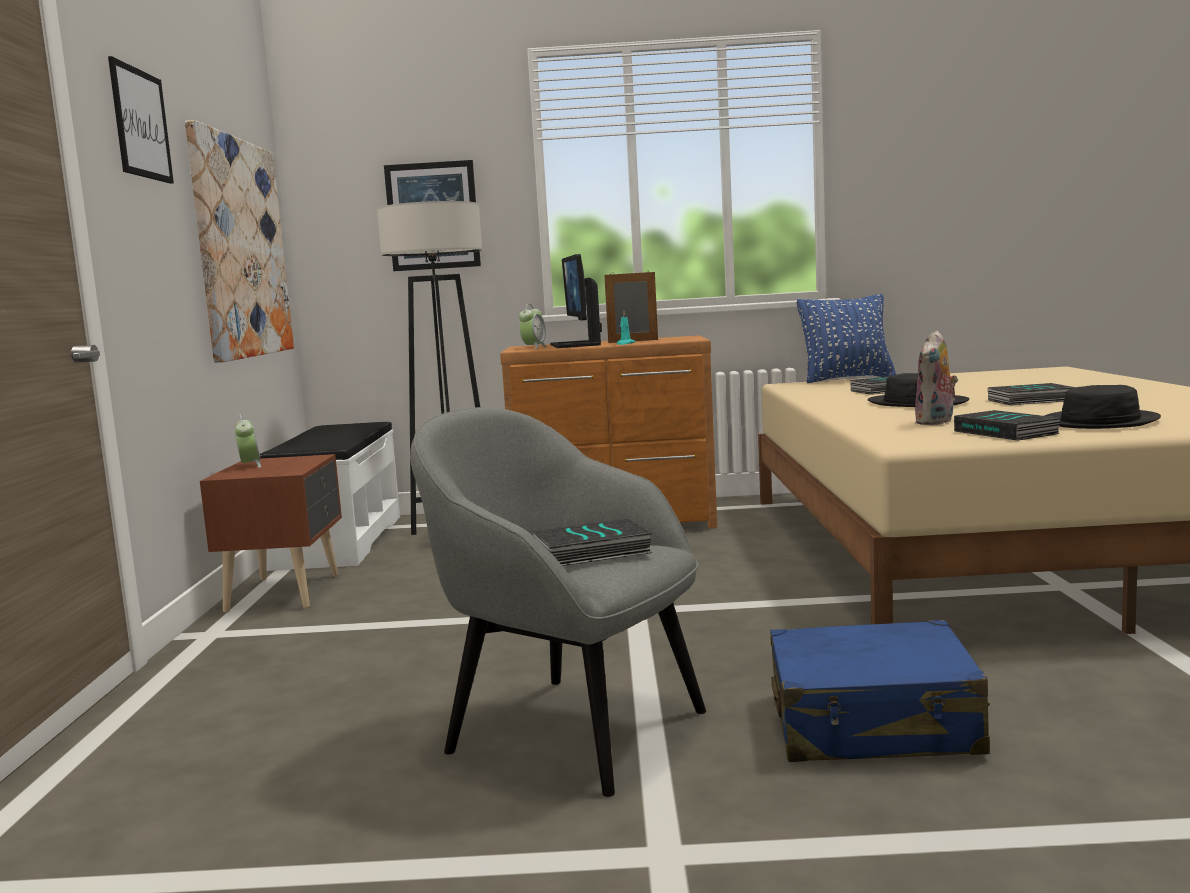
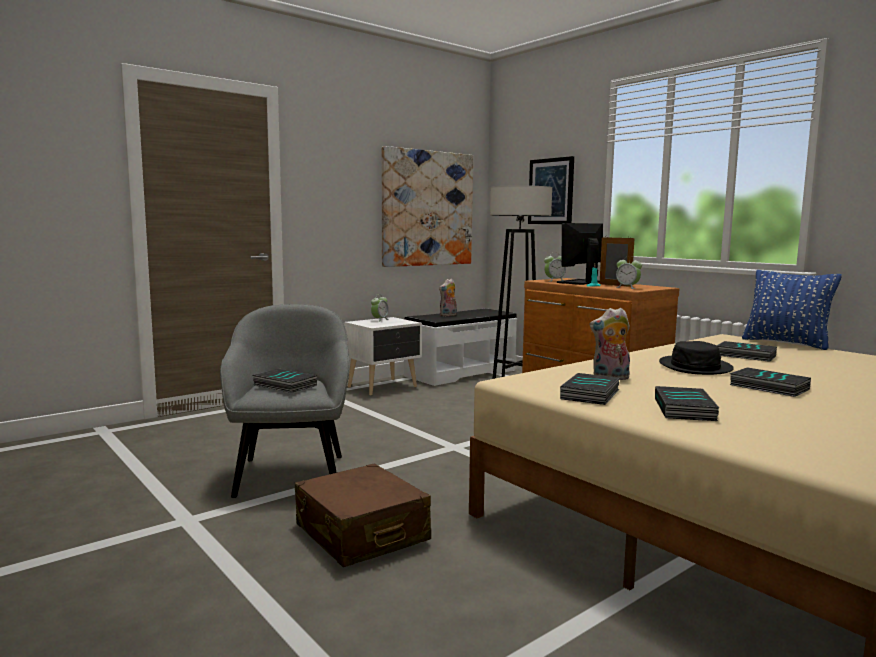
camera: 50 degrees right, 0 degrees up
(141, 123) = (339, 152): picture -> none
(287, 592) = (384, 387): brown nightstand -> white nightstand
(320, 441) = (448, 315): none -> plush toy
(667, 340) = (627, 287): none -> alarm clock
(873, 725) = (361, 533): blue suitcase -> brown suitcase
(1100, 422) = (686, 410): black hat -> book

